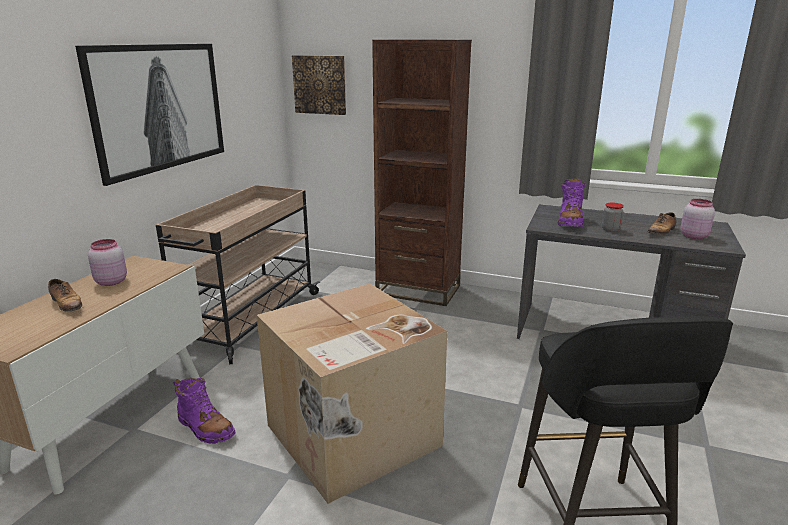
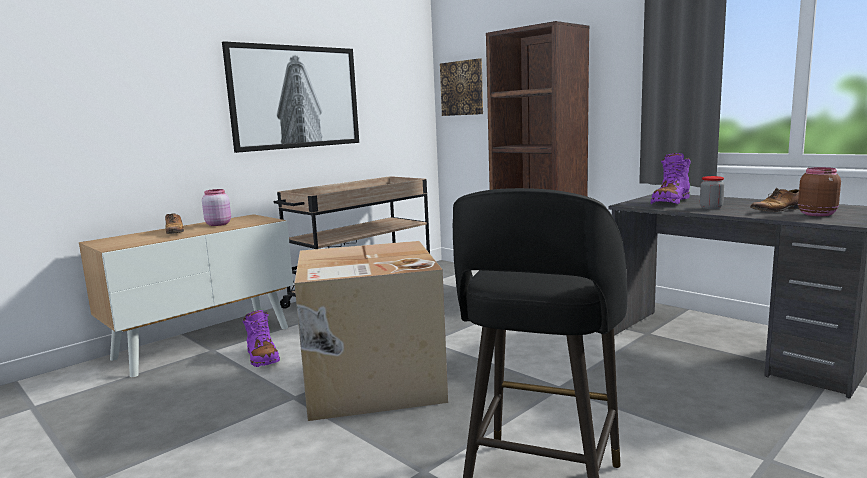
camera: 25 degrees right, 10 degrees down
(693, 236) = (816, 214): pink jar -> brown jar

